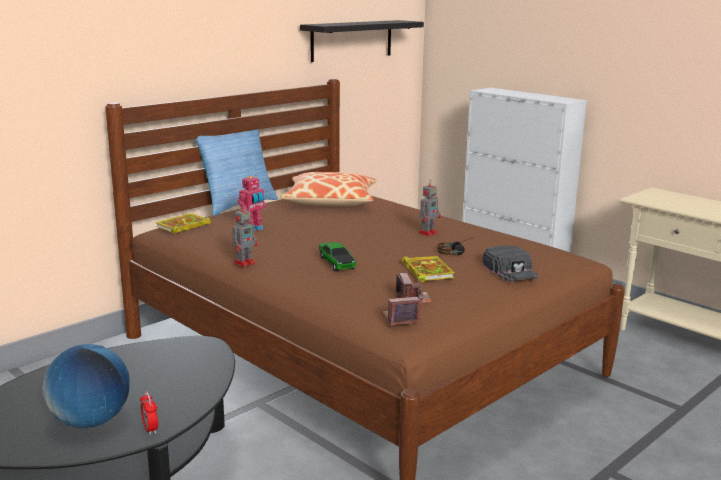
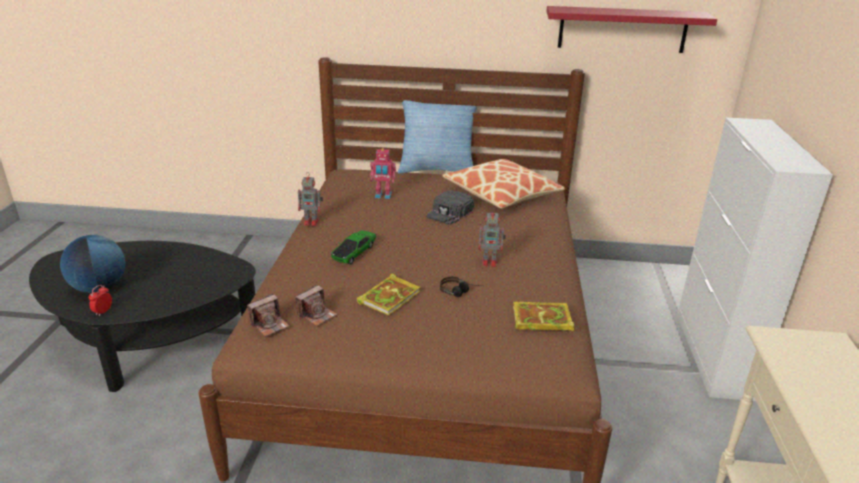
camera: 50 degrees right, 10 degrees up
(182, 226) = (354, 174): book -> book (540, 320)
(352, 40) = (622, 29): black shelf -> red shelf
(400, 318) = (269, 325): camera -> camera turned 105 degrees clockwise
(510, 270) = (455, 337): black cap -> black cap (450, 212)

